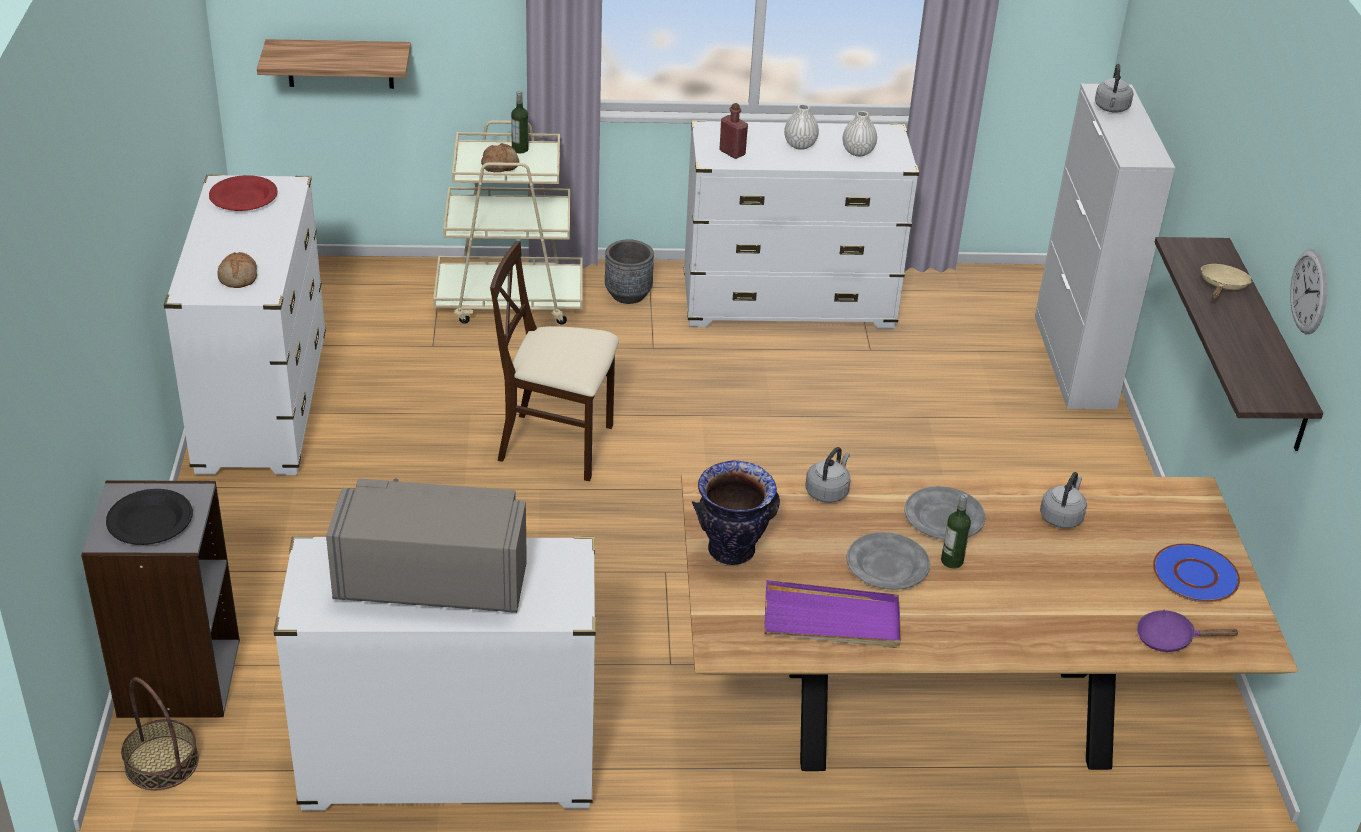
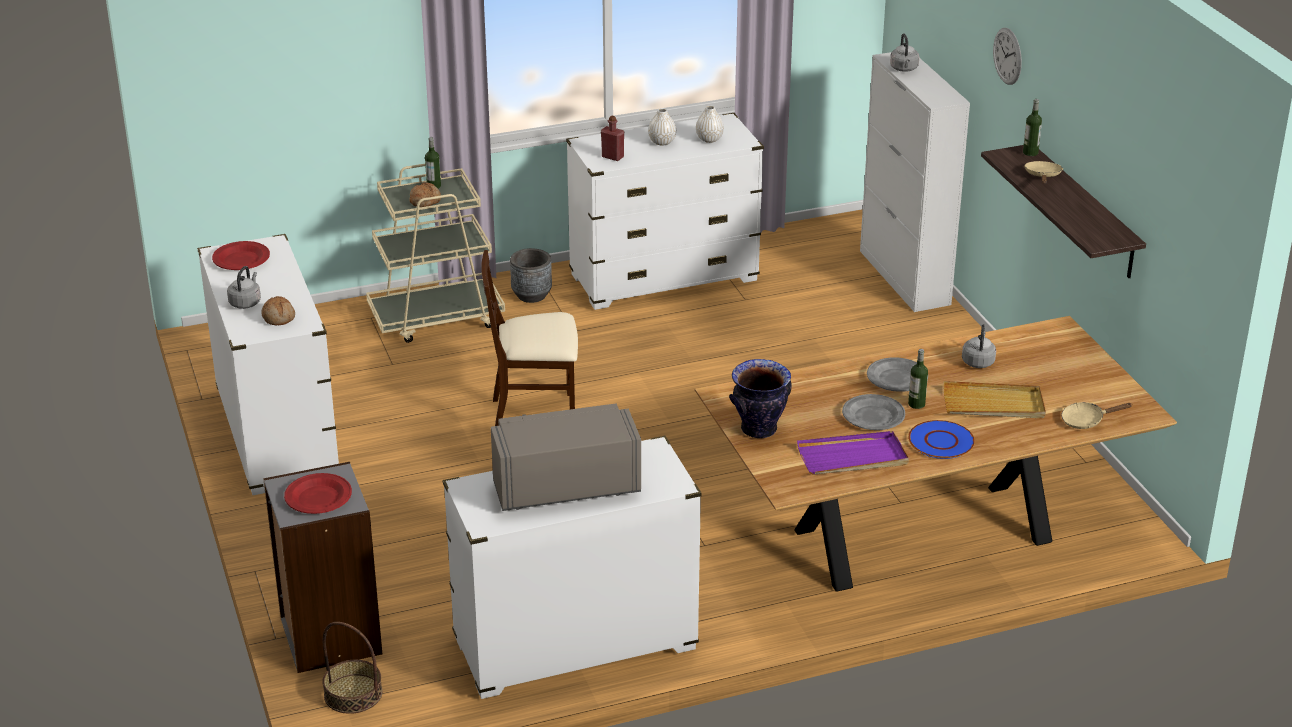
camera: 15 degrees left, 5 degrees down
(149, 521) = (318, 497): black plate -> red plate
(340, 63) = (268, 141): shelf -> none
(828, 491) = (806, 378): grey kettle -> grey kettle (246, 302)
(1054, 585) = (993, 404): none -> beige tray
(1170, 639) = (1086, 421): purple frying pan -> beige frying pan
(1195, 574) = (1085, 379): blue plate -> blue plate (941, 441)
(1220, 250) = (1030, 153): none -> bottle
(1309, 291) = (1114, 162): wall clock -> wall clock (1007, 56)

